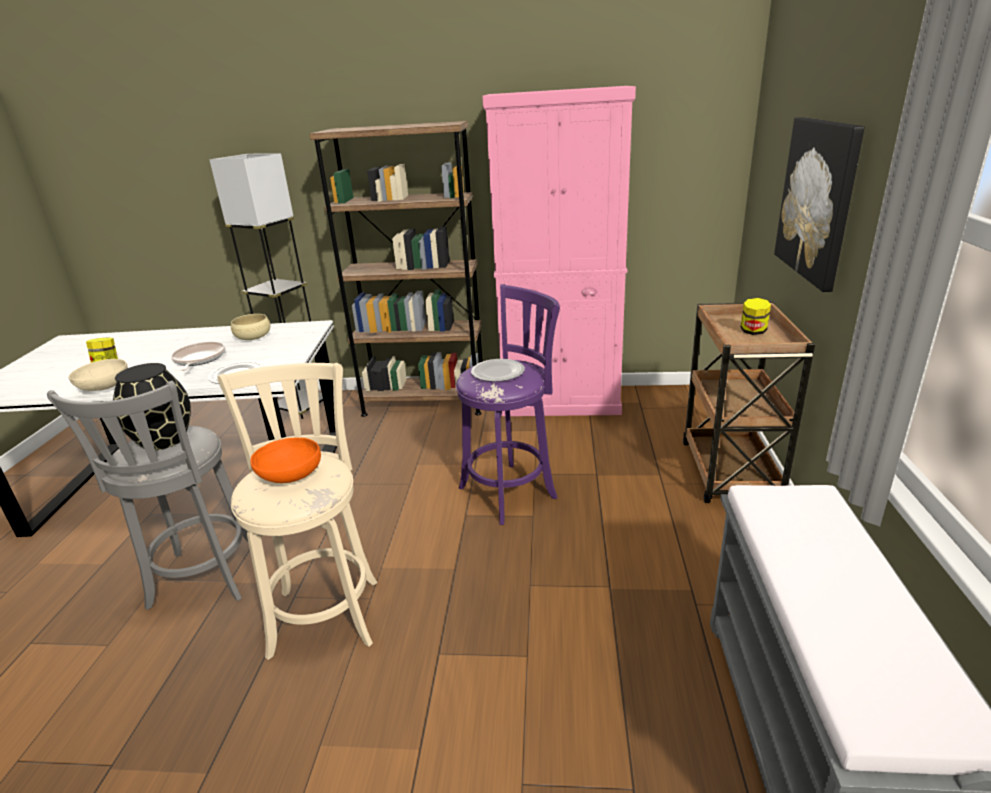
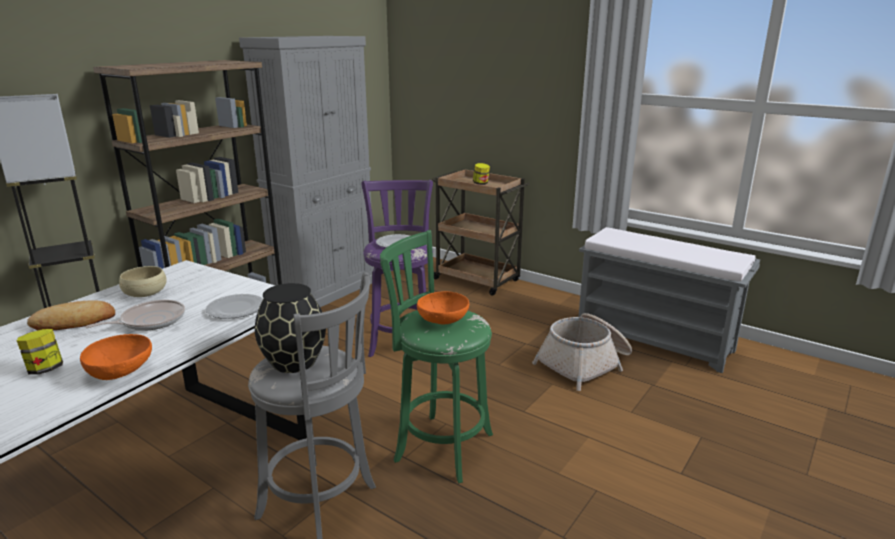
camera: 60 degrees left, 5 degrees down
(105, 388) = (121, 372): beige bowl -> orange bowl
(188, 341) = (74, 322): none -> bread
(199, 359) = (150, 321): frying pan -> frying pan turned 120 degrees clockwise
(326, 612) = (439, 445): beige stool -> green stool
(561, 402) = (325, 291): pink cabinet -> grey cabinet
(615, 672) = (585, 364): none -> basket
(818, 200) = (494, 102): picture -> none

